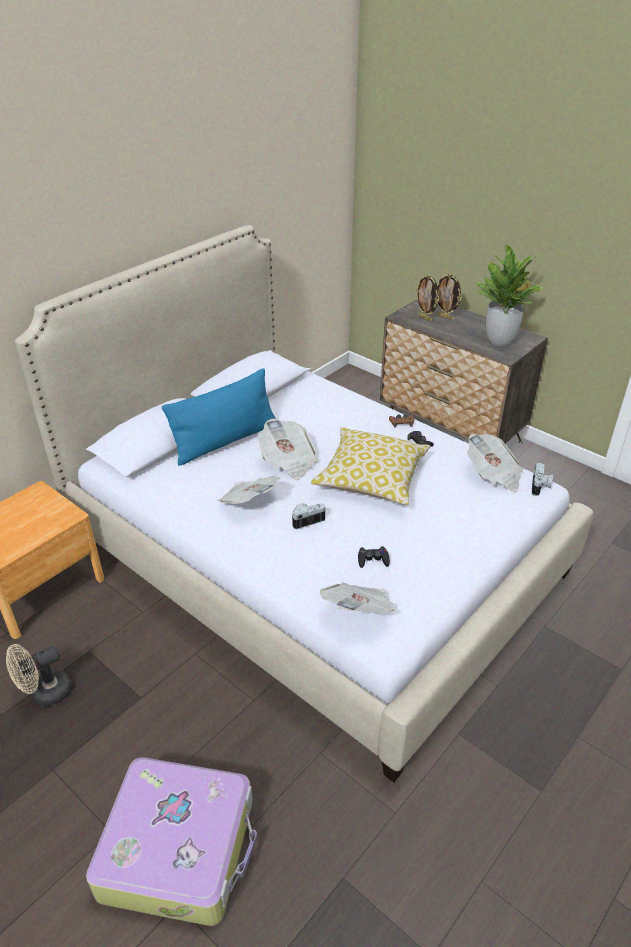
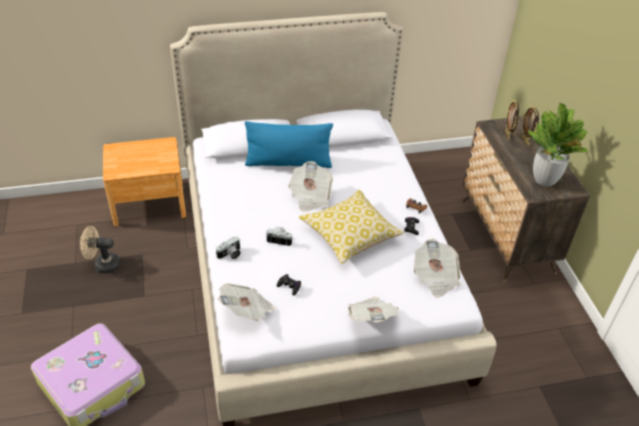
camera: 35 degrees right, 5 degrees up
(249, 502) = (260, 210): newspaper -> newspaper (371, 318)
(540, 486) = (460, 304): camera -> camera (230, 254)

